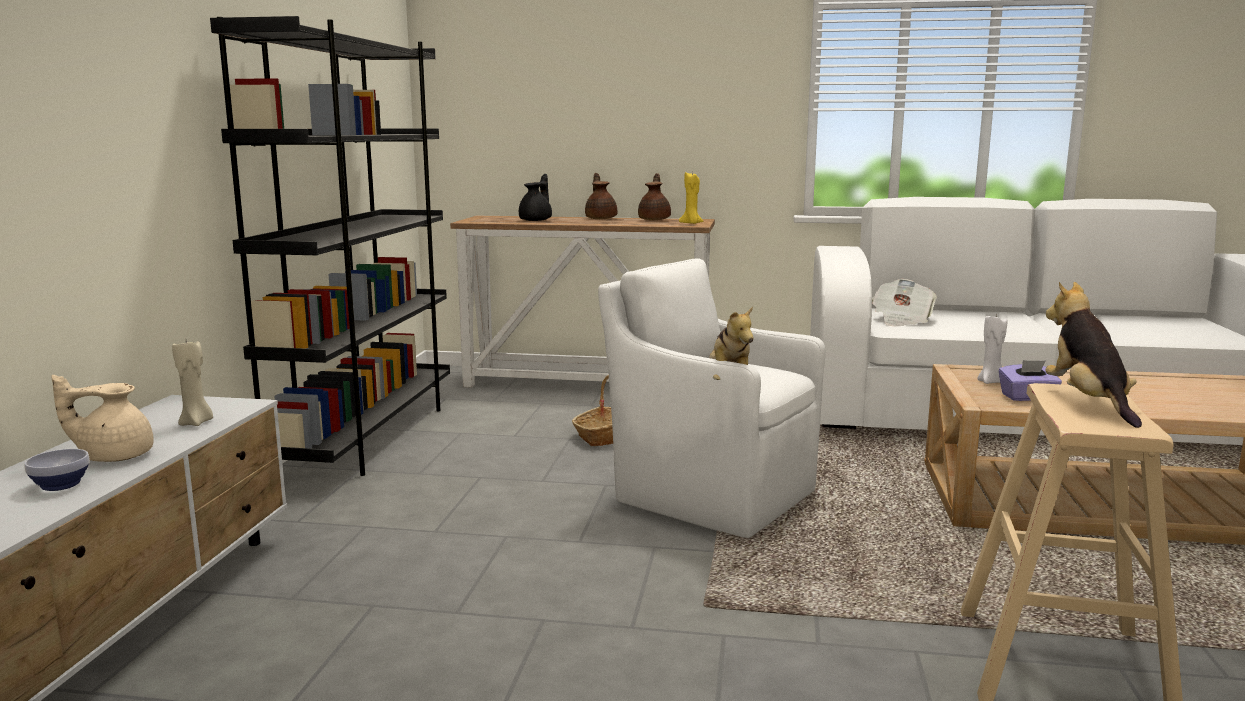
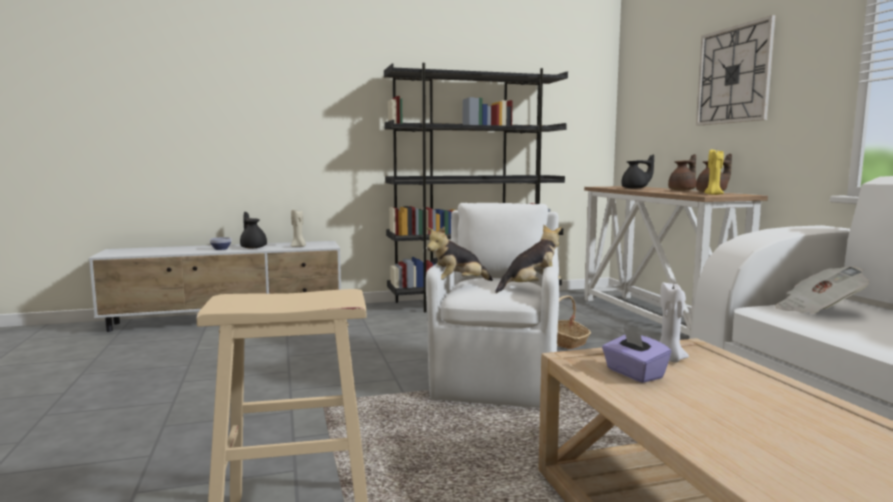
camera: 65 degrees right, 5 degrees down
(114, 456) = (253, 247): beige teapot -> black teapot
(648, 81) = (734, 75): none -> wall clock
(1088, 402) = (302, 298): plush toy -> plush toy (531, 288)

